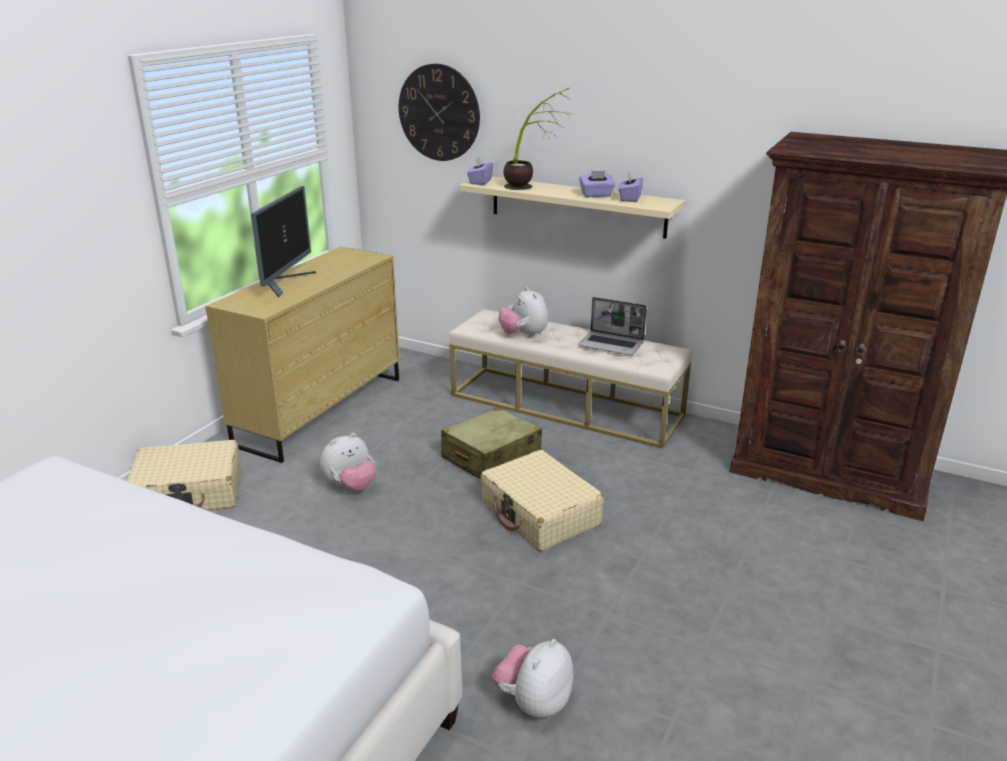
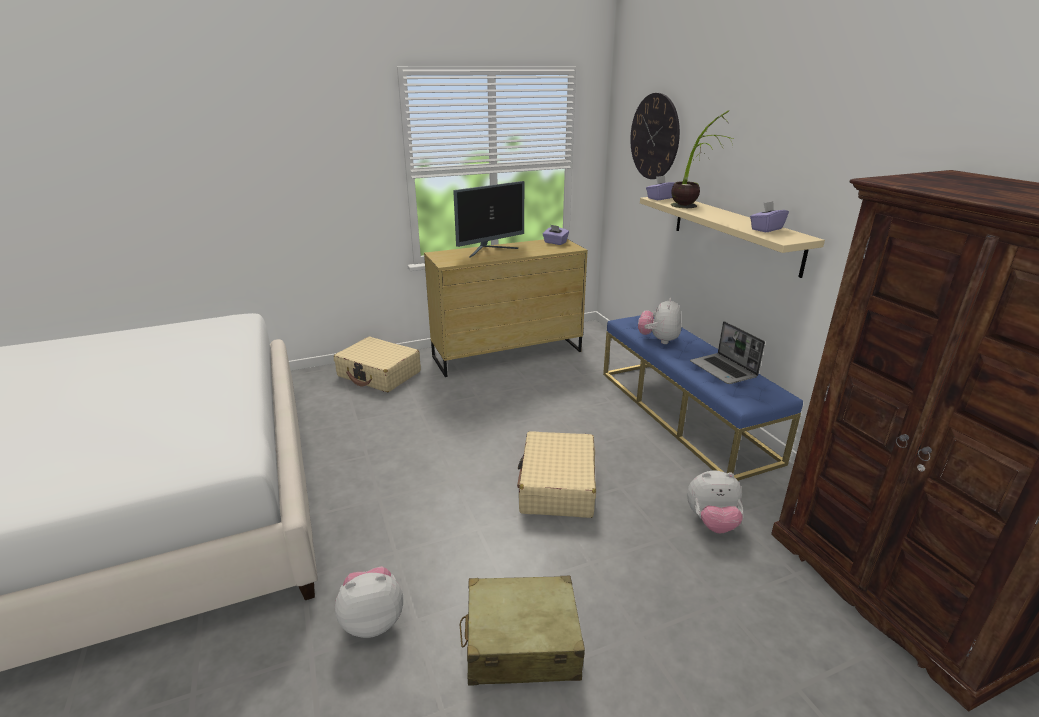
camera: 40 degrees right, 0 degrees up
(350, 486) = (462, 408): plush toy -> plush toy (712, 522)
(491, 457) = (575, 428): beige suitcase -> beige suitcase (521, 643)
(566, 405) = (684, 414): beige bench -> blue bench
(596, 195) = (739, 221): purple tissue box -> purple tissue box (555, 242)

